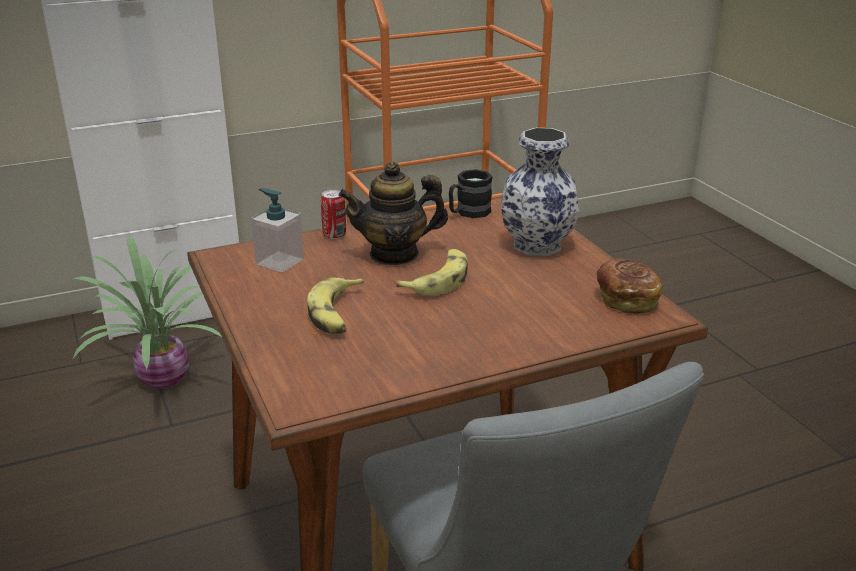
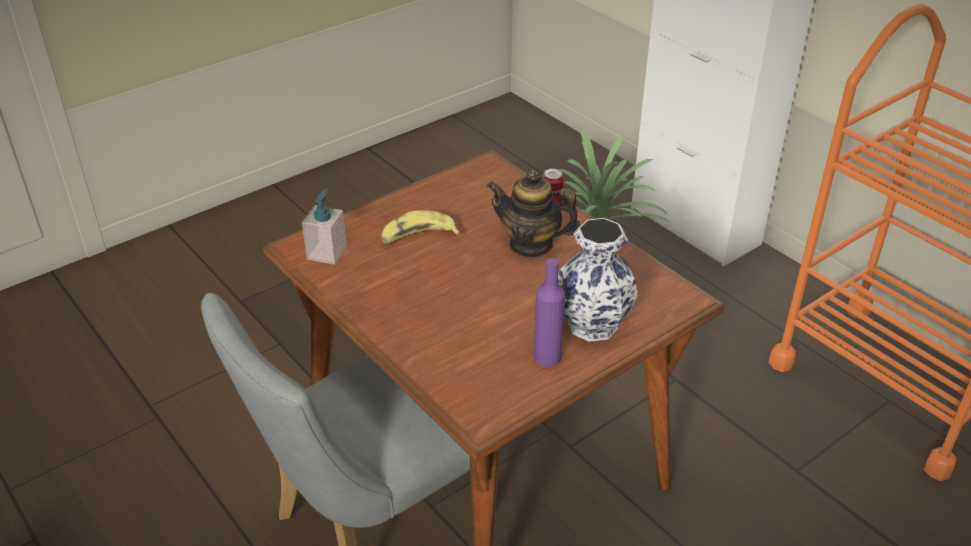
camera: 75 degrees right, 10 degrees up
(279, 262) = (490, 192): soap dispenser -> soap dispenser (327, 253)
(394, 254) = (531, 245): teapot -> teapot turned 45 degrees counterclockwise
(438, 280) = (493, 276): banana -> none
(468, 213) = (641, 272): black mug -> none
(578, 272) = (547, 357): none -> purple bottle
(626, 299) = (504, 392): bread -> none

